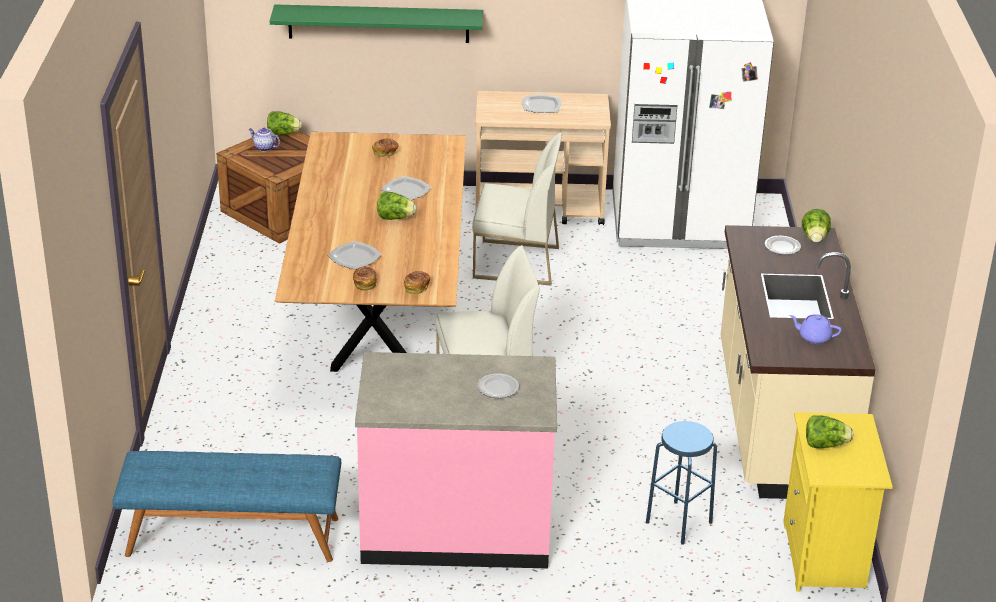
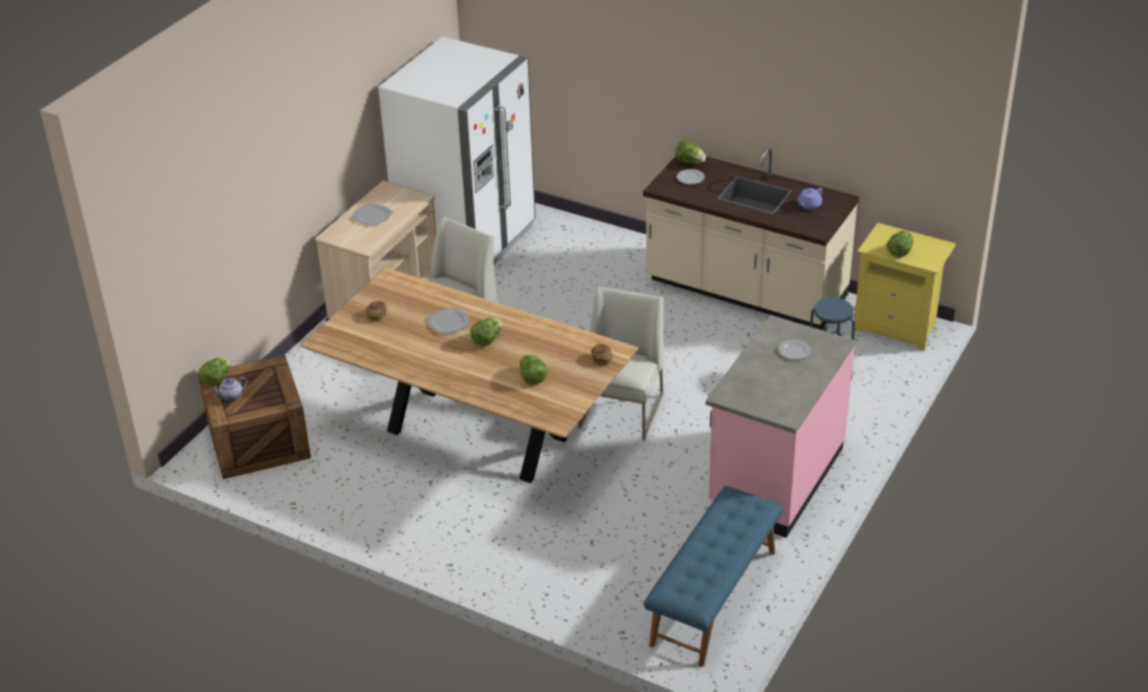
camera: 60 degrees left, 5 degrees up
(354, 257) = (532, 378): plate -> lettuce
(365, 284) = (576, 383): bread -> none
(378, 23) = (242, 231): green shelf -> none

